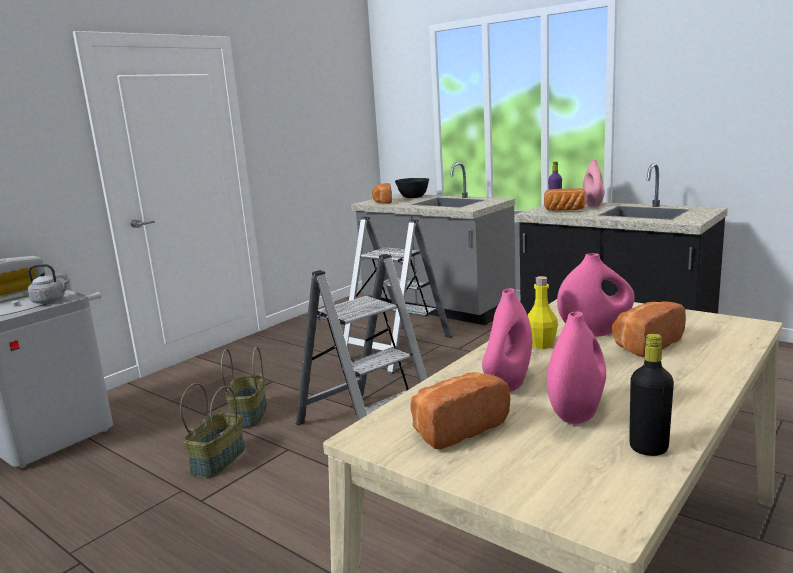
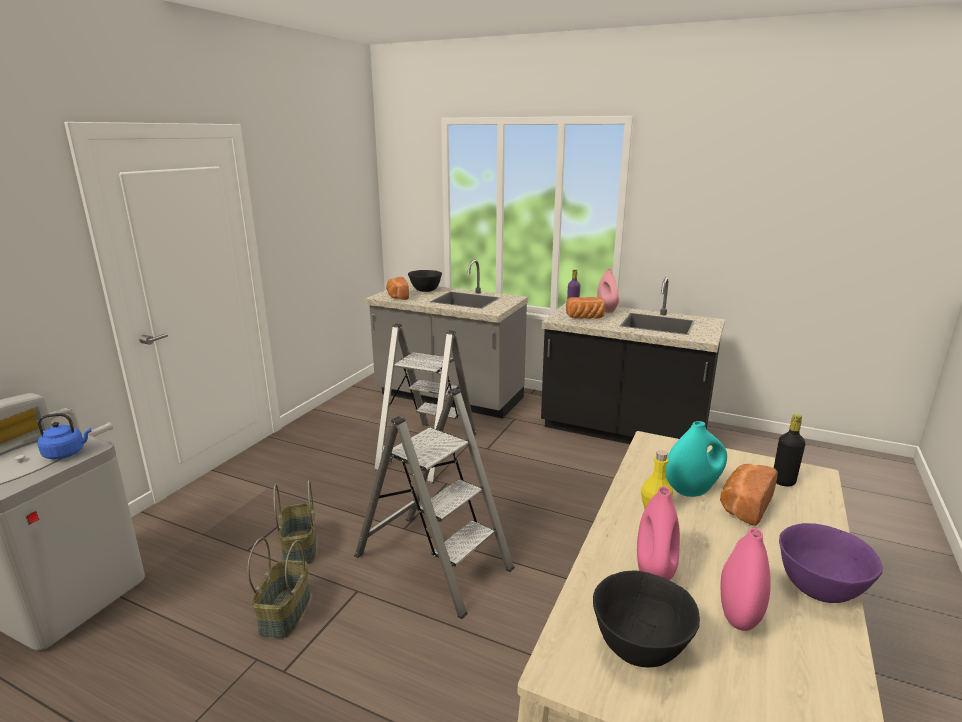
camera: 15 degrees left, 5 degrees up
(50, 301) = (67, 453): grey kettle -> blue kettle
(456, 428) = (640, 647): bread -> black bowl
(595, 332) = (692, 489): pink vase -> turquoise vase
(648, 448) = (827, 660): black bottle -> black bottle (783, 481)
(684, 402) = (820, 589): none -> purple bowl

